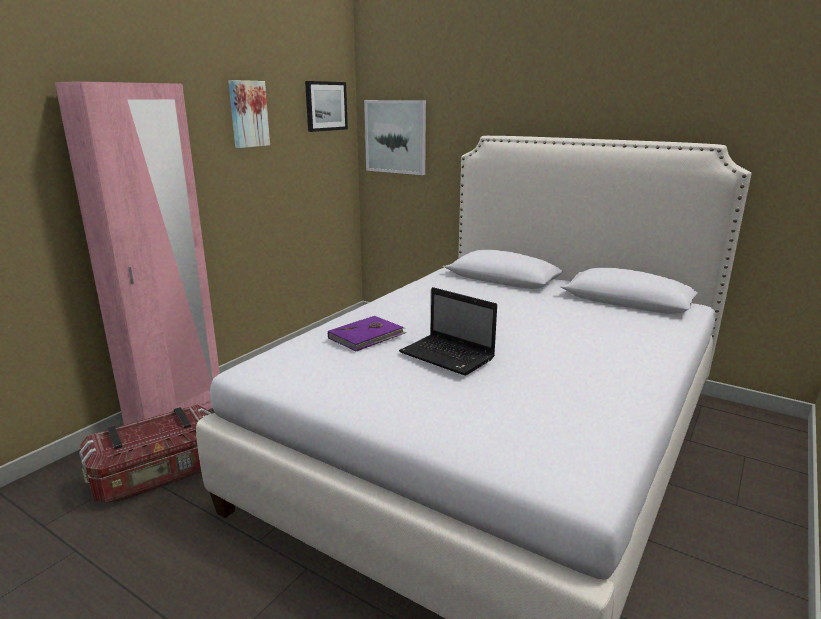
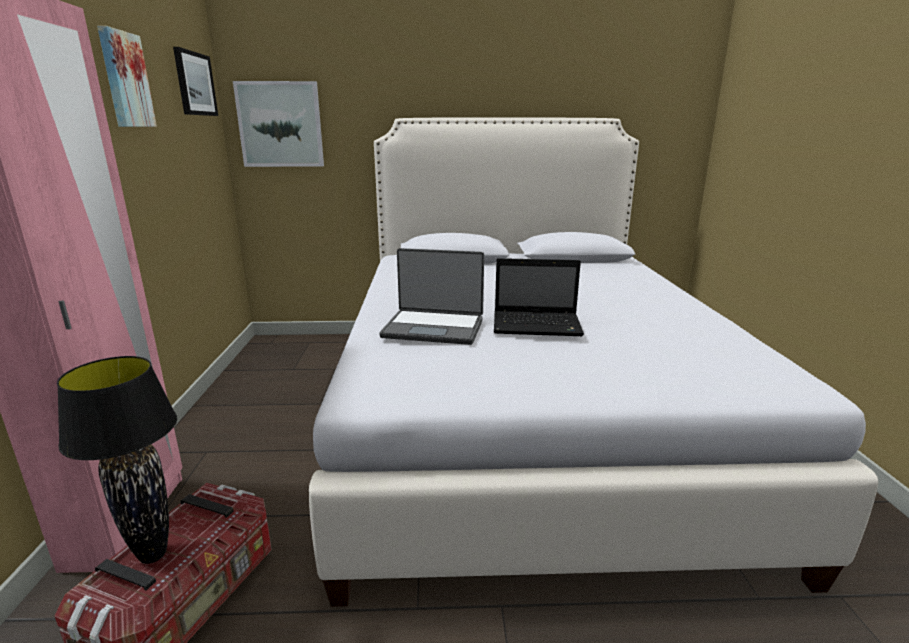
camera: 35 degrees left, 0 degrees up
(135, 434) = (152, 556): none -> black table lamp
(367, 336) = (434, 328): purple book -> laptop

